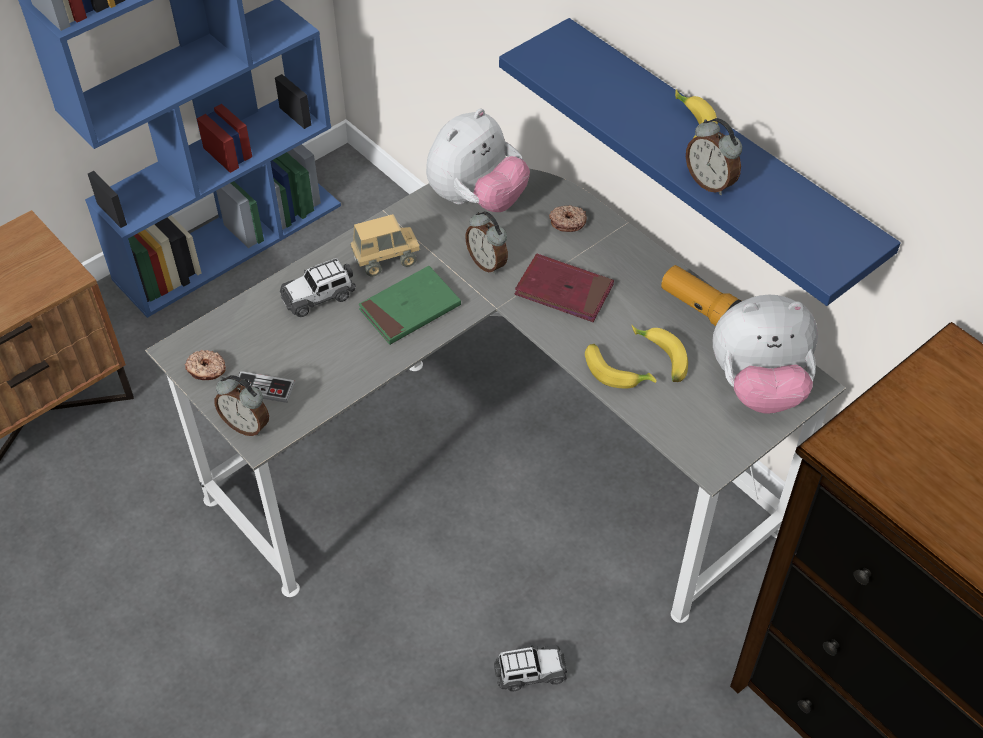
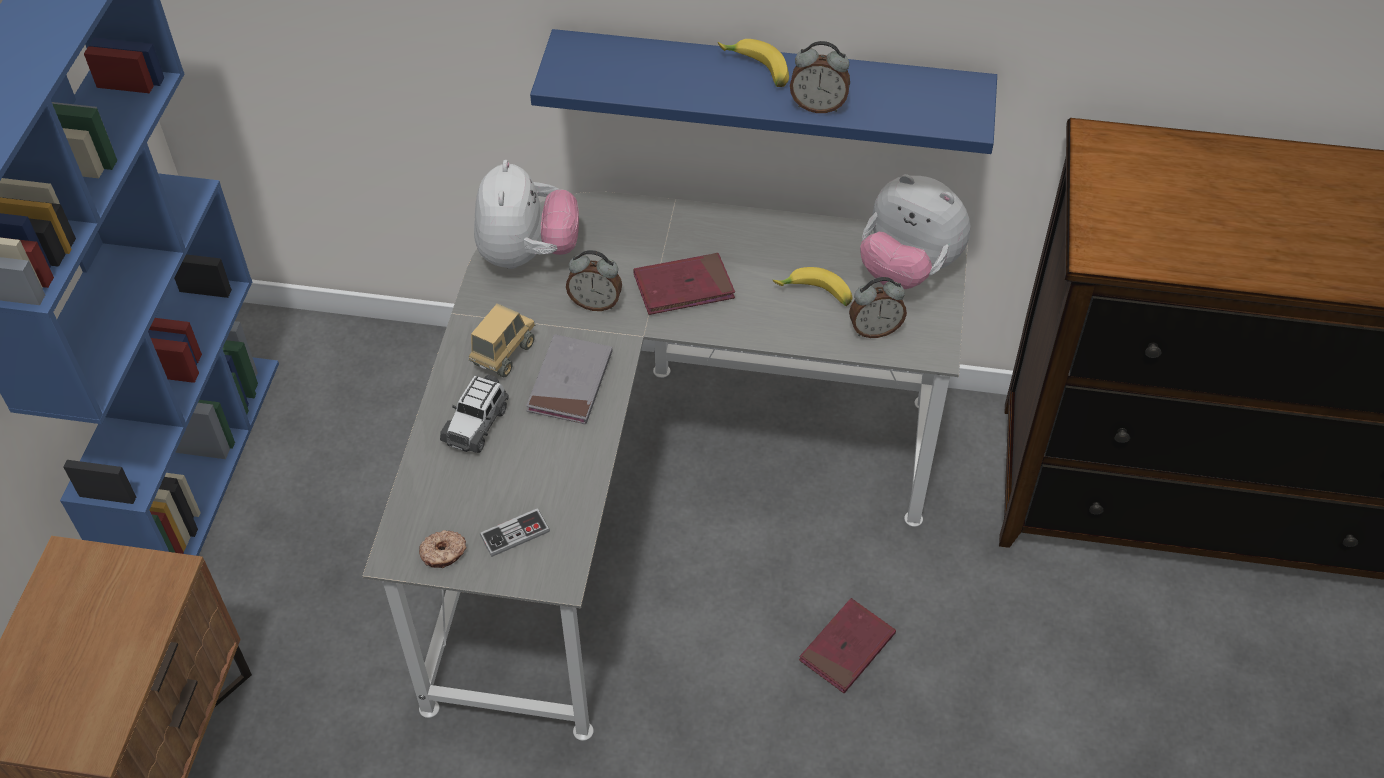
camera: 40 degrees left, 0 degrees up
(247, 425) = (534, 574): alarm clock -> alarm clock (874, 329)
(410, 308) = (570, 383): green book -> grey book
(530, 673) = (847, 648): toy car -> red book
(567, 222) = (626, 228): donut -> none
(616, 371) = (792, 326): banana -> none
(702, 309) = (806, 235): flashlight -> none
(758, 386) = (907, 269): plush toy -> plush toy turned 75 degrees clockwise

